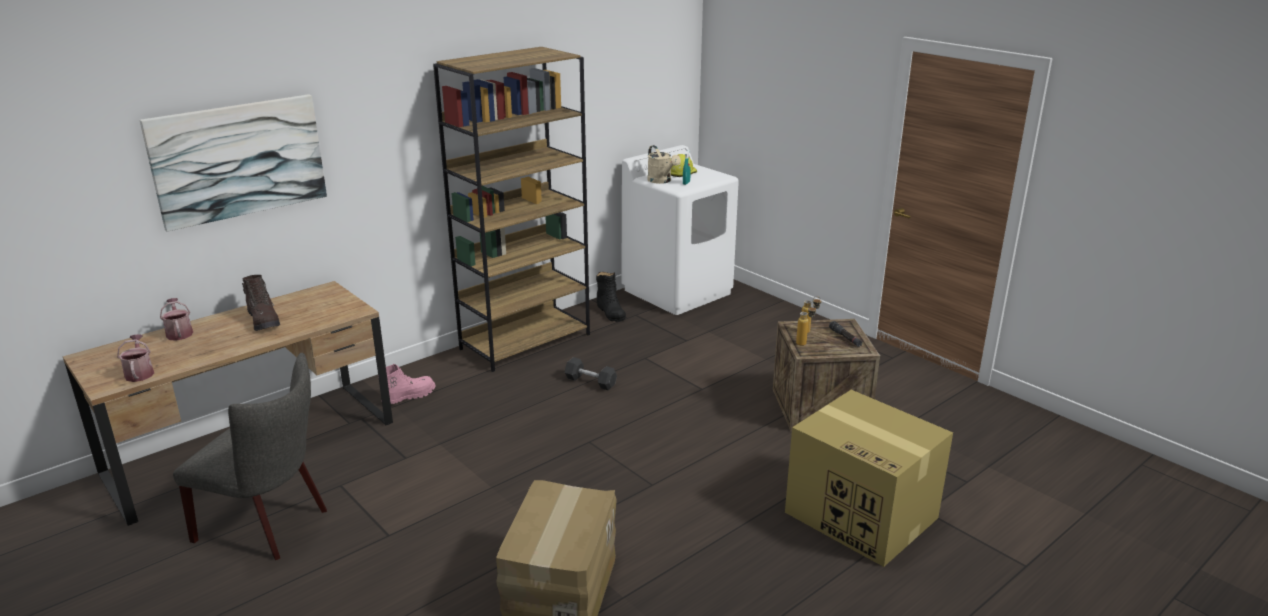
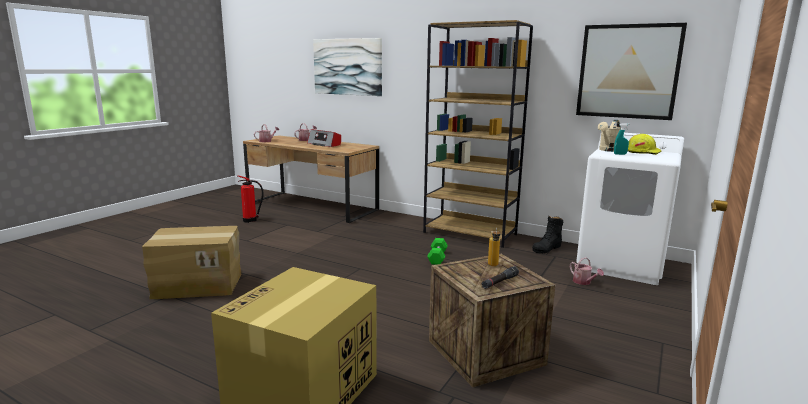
camera: 70 degrees right, 10 degrees down
(264, 321) = (324, 144): brown boot -> radio
(269, 525) = (251, 220): grey chair -> fire extinguisher
(408, 396) = (378, 221): pink boot -> none
(590, 382) = (437, 257): grey dumbbell -> green dumbbell
(633, 88) = (628, 71): none -> picture
(707, 322) = (584, 282): none -> watering can
(804, 343) = (467, 266): bottle -> none

